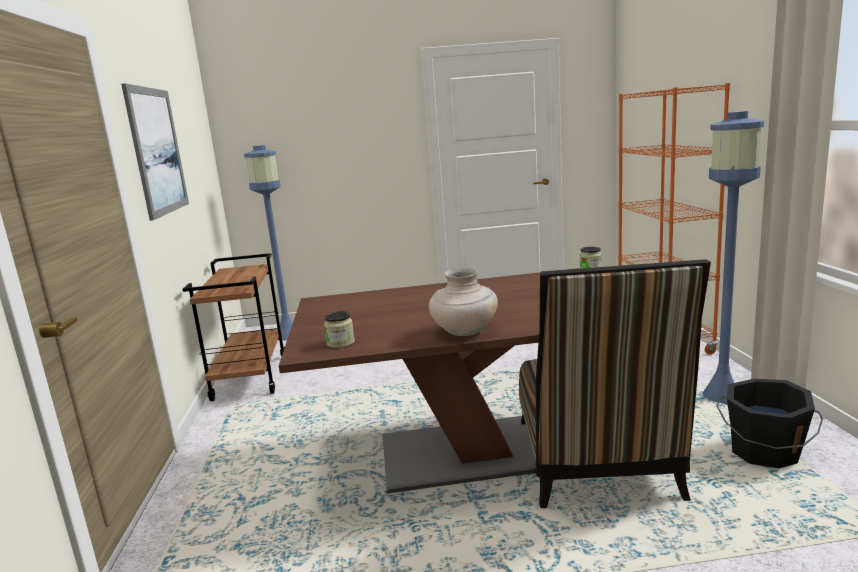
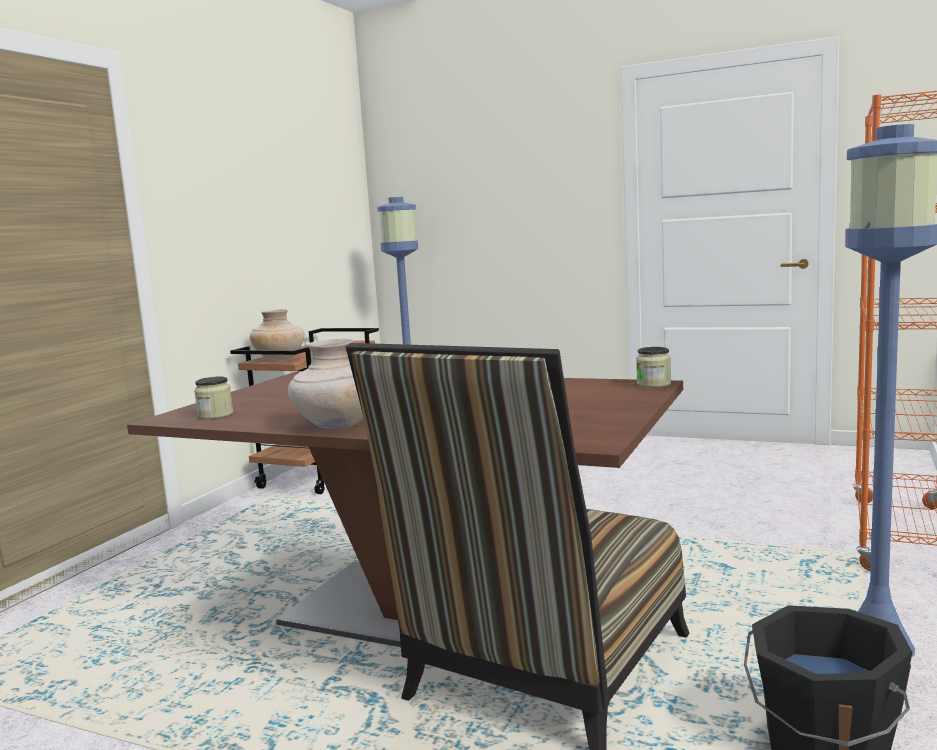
camera: 30 degrees right, 5 degrees down
(157, 151) = (227, 194): picture -> none
(223, 289) = (280, 358): none -> beige vase

